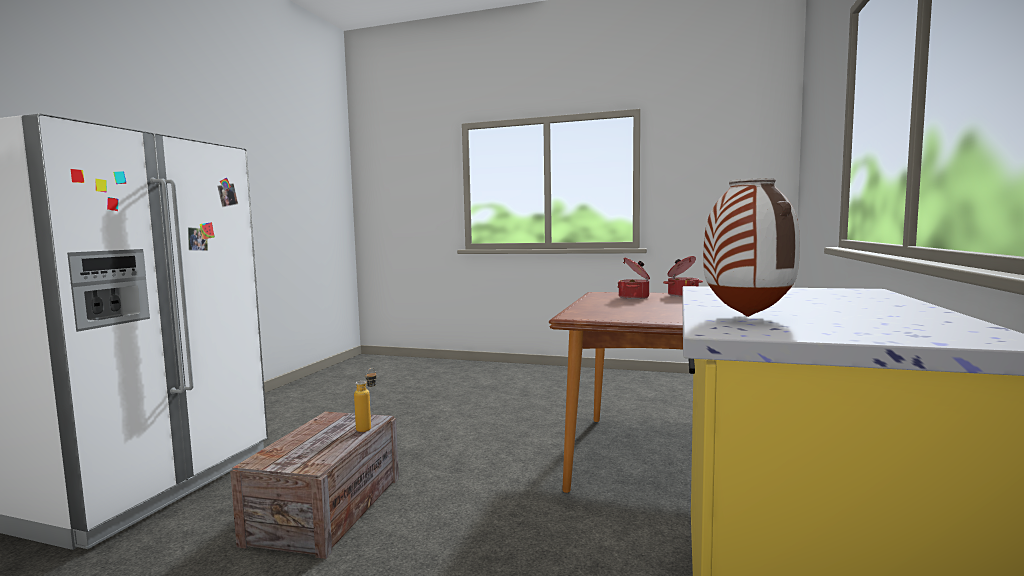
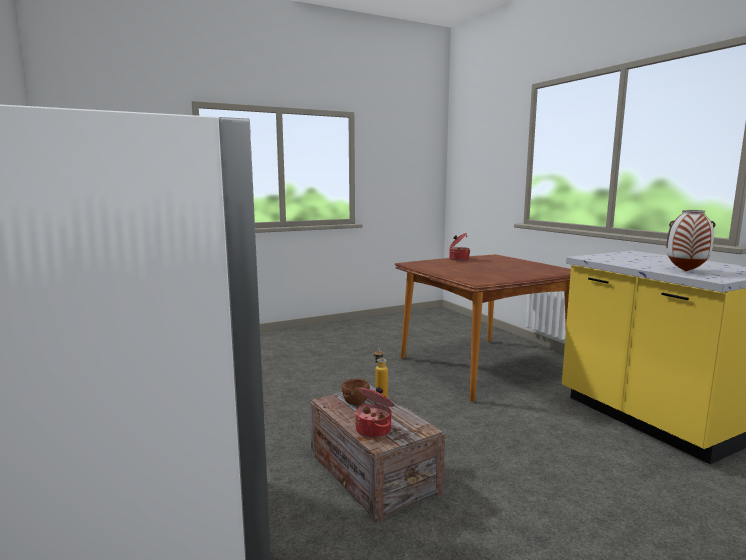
camera: 45 degrees left, 5 degrees up
(342, 424) = (355, 401): none -> brown bowl
(634, 297) = (444, 264): cooking pot -> cooking pot (374, 430)

